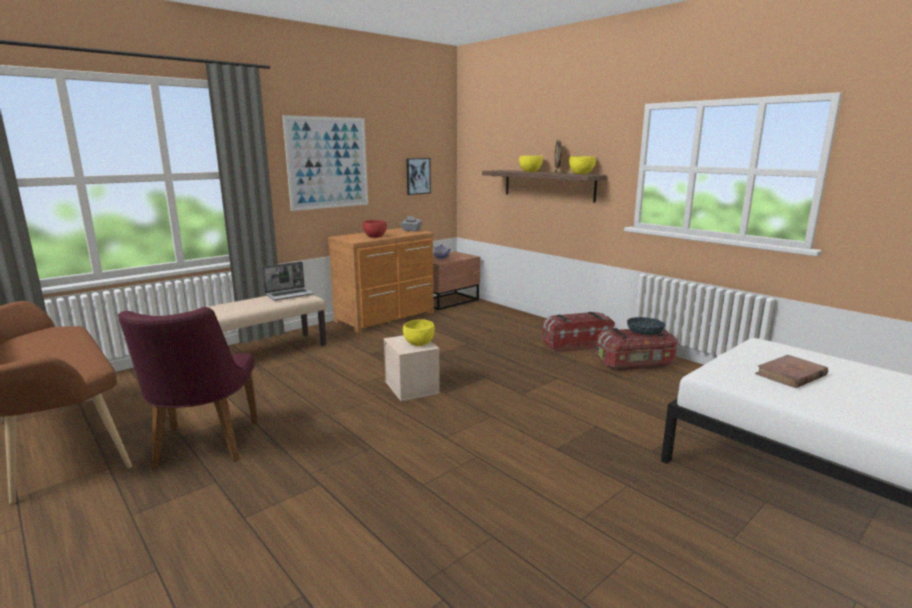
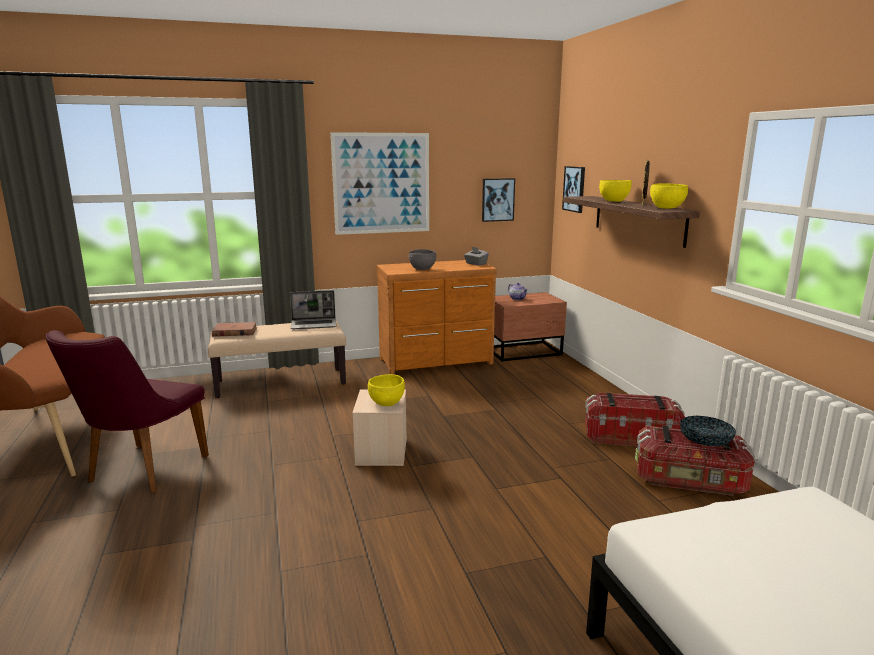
camera: 25 degrees right, 0 degrees up
(374, 237) = (422, 269): red bowl -> grey bowl
(479, 165) = (574, 189): none -> picture
(790, 375) = (791, 565): brown book -> brown book (234, 332)

